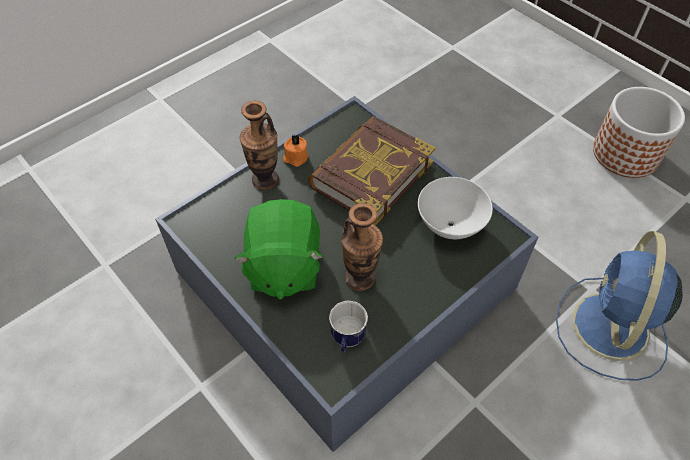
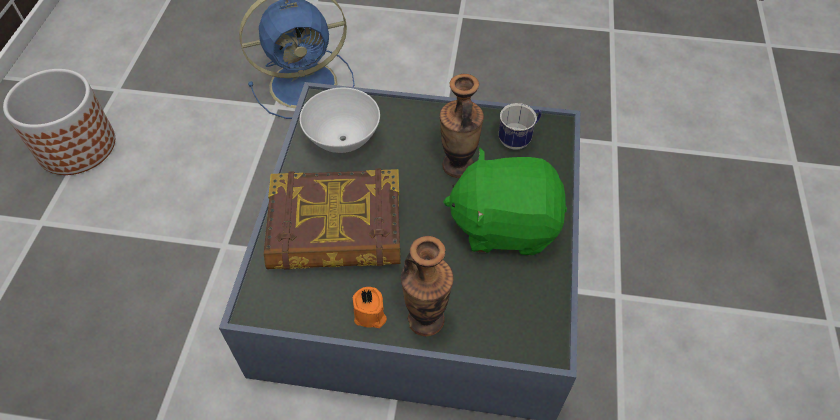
camera: 130 degrees left, 0 degrees up
(283, 266) = (504, 225): green plush toy -> green plush toy turned 135 degrees counterclockwise

